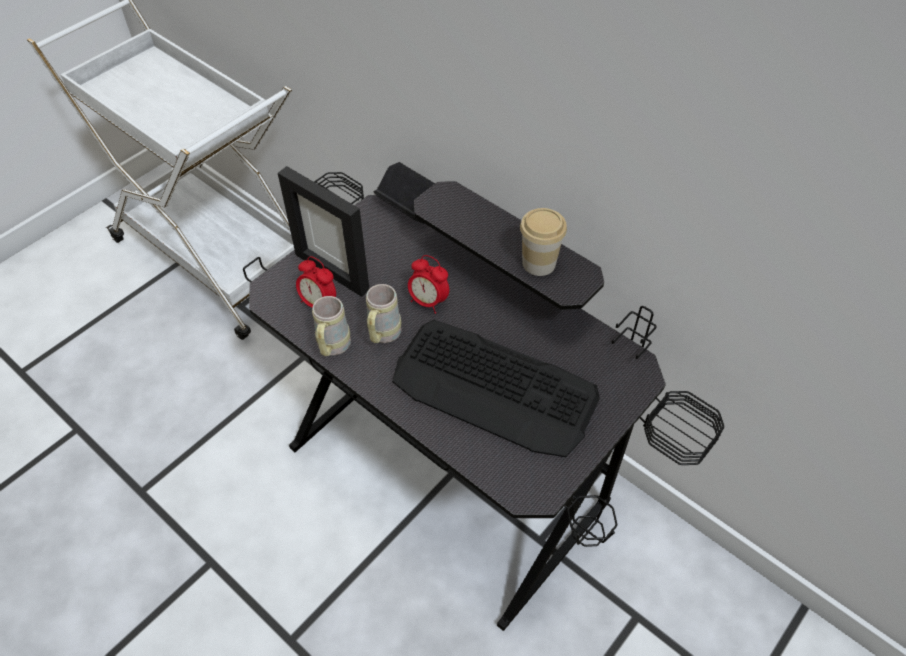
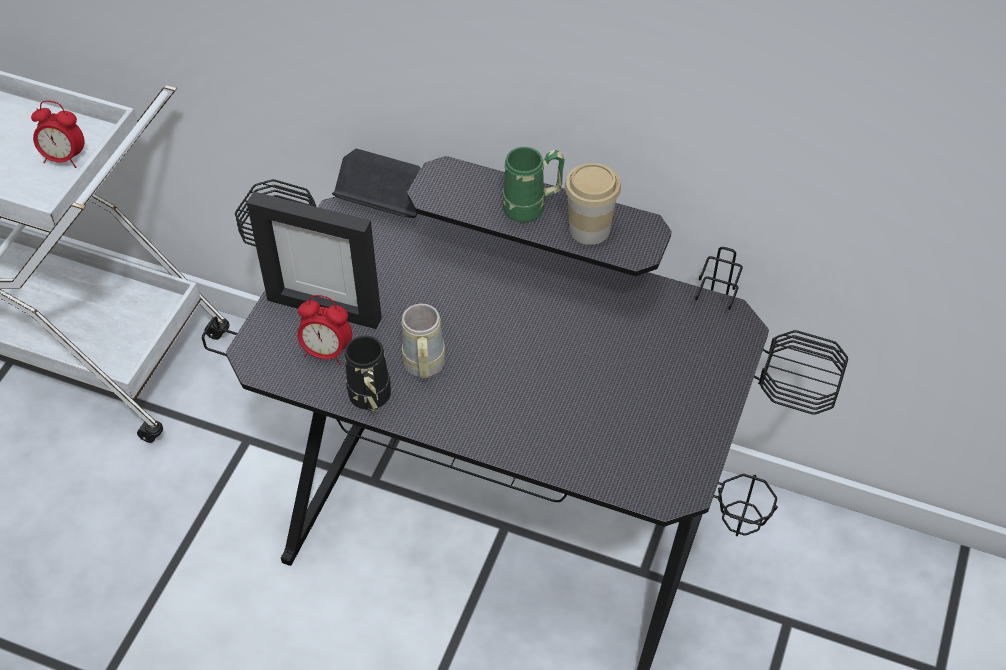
camera: 20 degrees left, 0 degrees up
(332, 348) = (370, 401): beige mug -> black mug
(428, 302) = (460, 312): alarm clock -> alarm clock (64, 158)
(494, 388) = (583, 390): keyboard -> none
(502, 235) = (532, 207): none -> green mug

